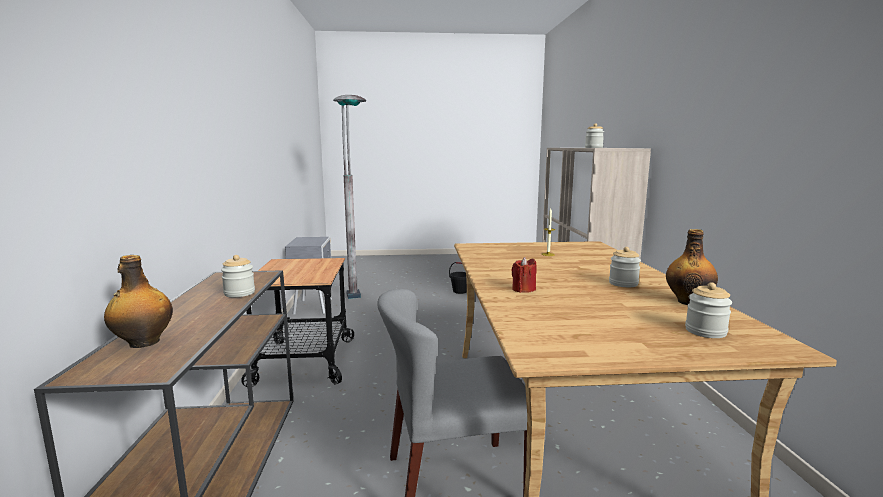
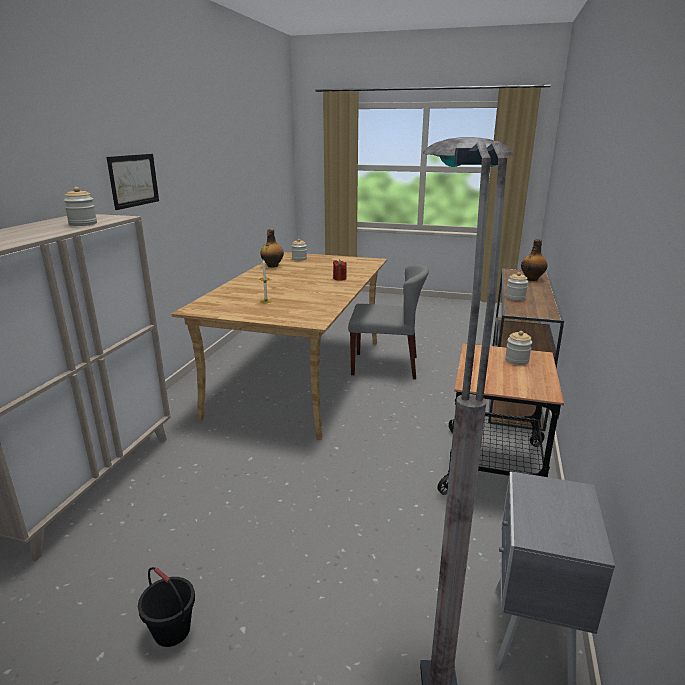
camera: 160 degrees left, 10 degrees up
(623, 283) = (277, 276): jar -> jar (516, 360)
(703, 126) = (133, 180): none -> picture

